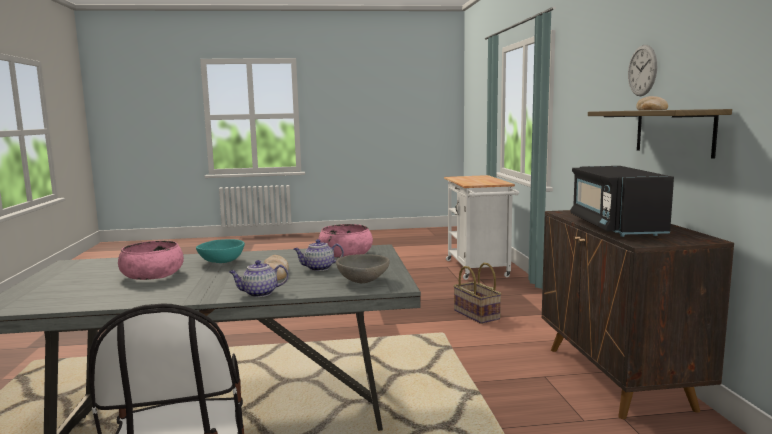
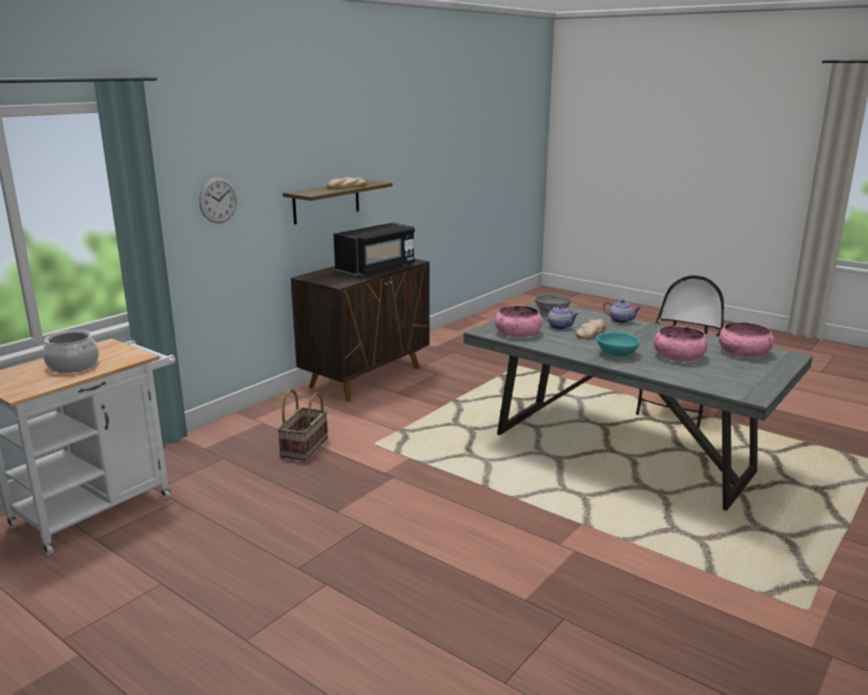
camera: 135 degrees left, 10 degrees up
(66, 297) = (744, 352): none -> pink bowl
(476, 180) = (73, 365): none -> cooking pot
(642, 70) = (289, 158): wall clock -> wall clock (218, 200)

